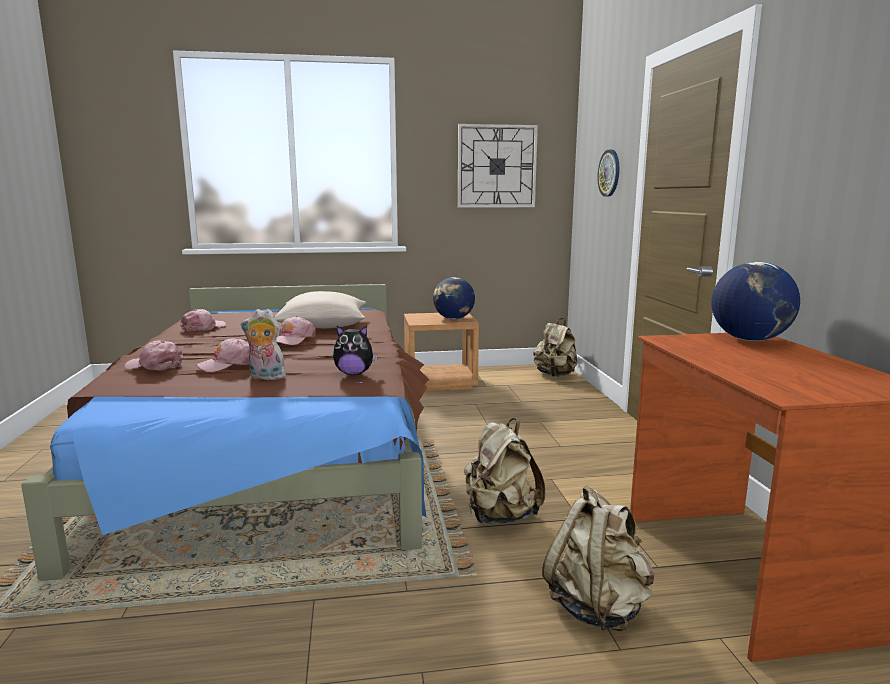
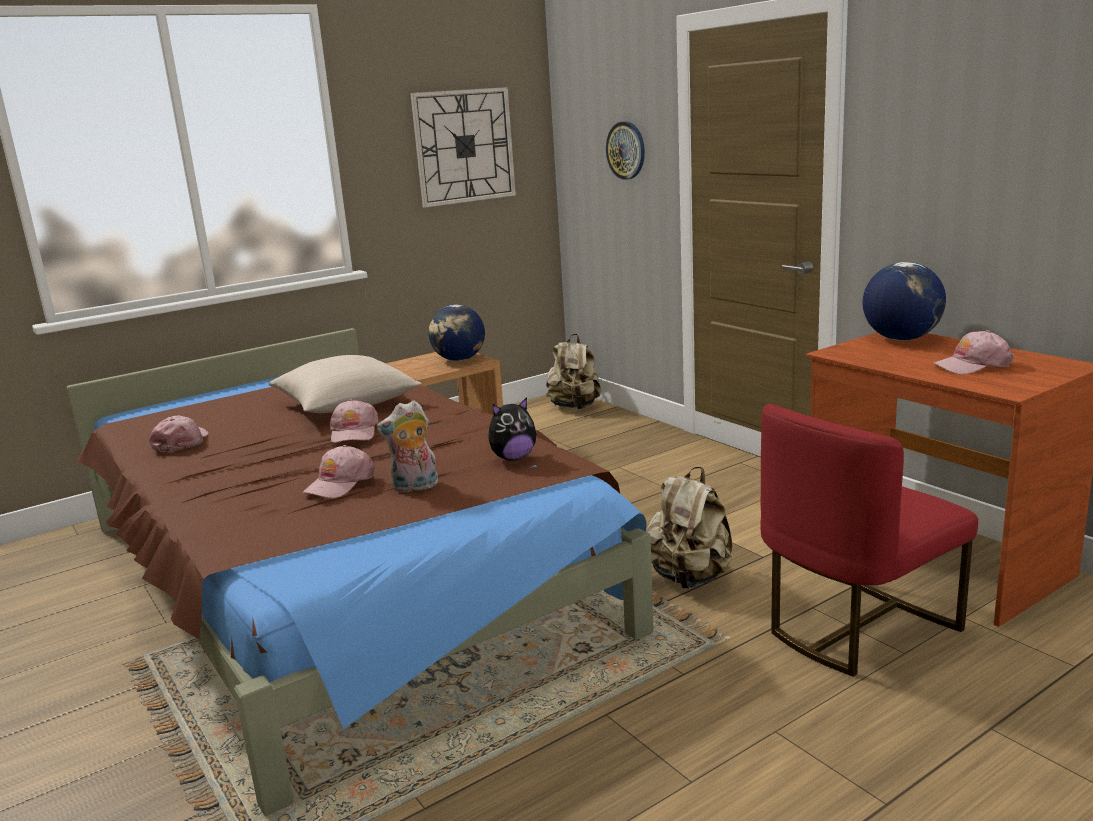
camera: 25 degrees left, 5 degrees up
(155, 365) = (242, 508): pink cap -> pink cap (972, 365)
(597, 606) = (855, 627): beige backpack -> red chair

